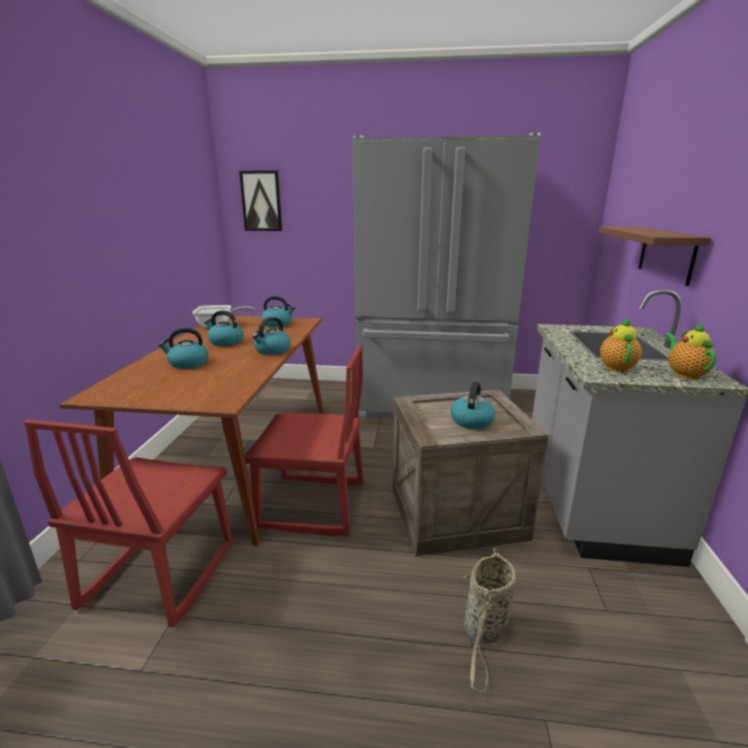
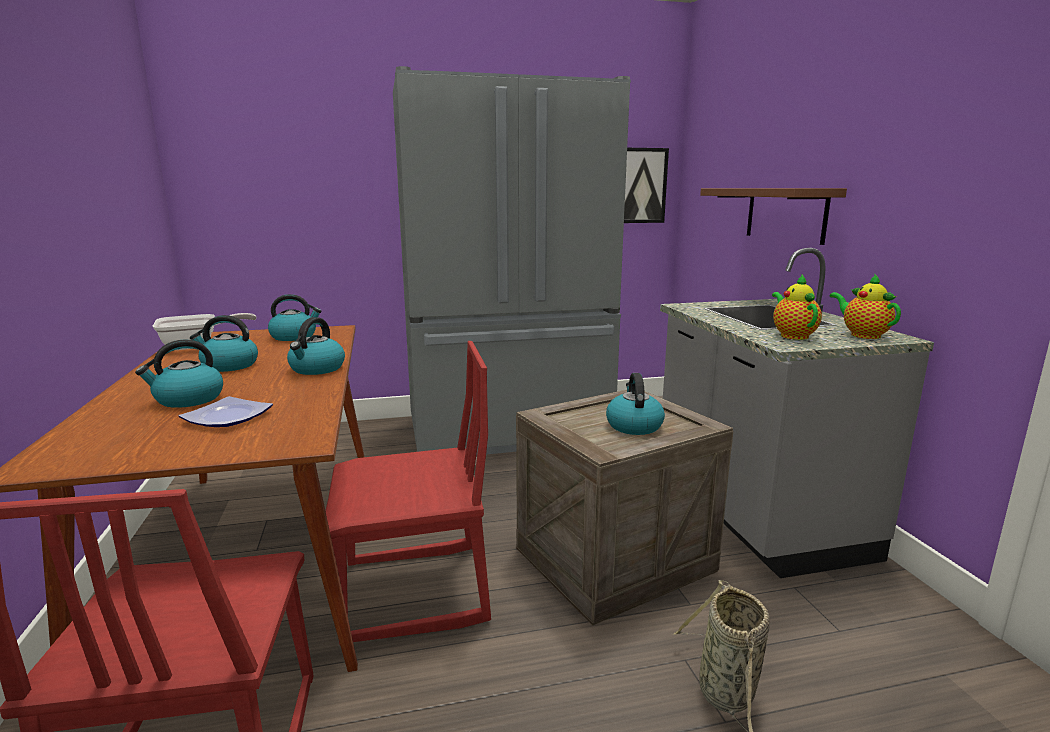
camera: 20 degrees left, 5 degrees down
(199, 379) = (228, 416): none -> plate
(261, 201) = (232, 163): picture -> picture (642, 186)

